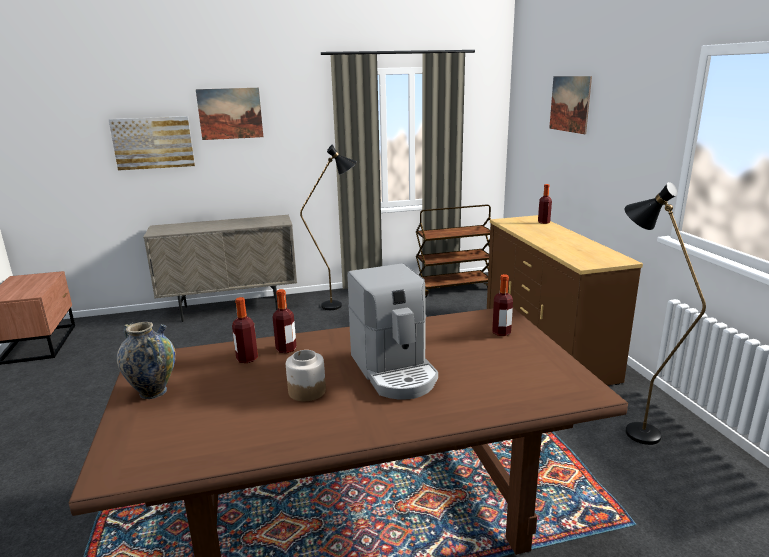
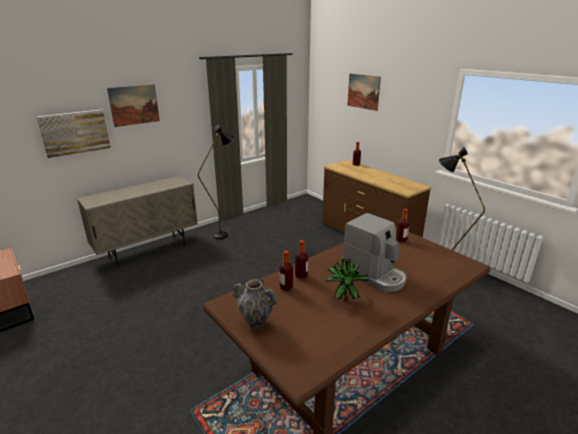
camera: 25 degrees left, 5 degrees up
(306, 391) = (344, 298): jar -> potted plant
(453, 288) = (288, 209): brown cart -> none

